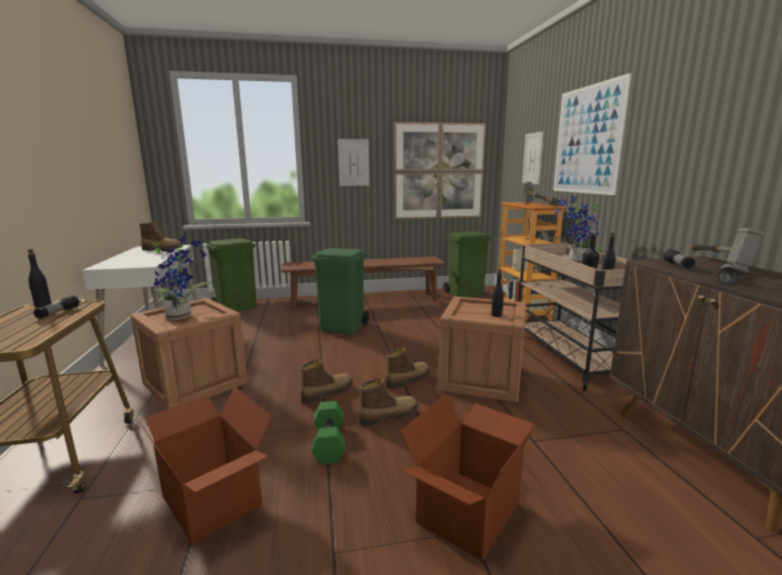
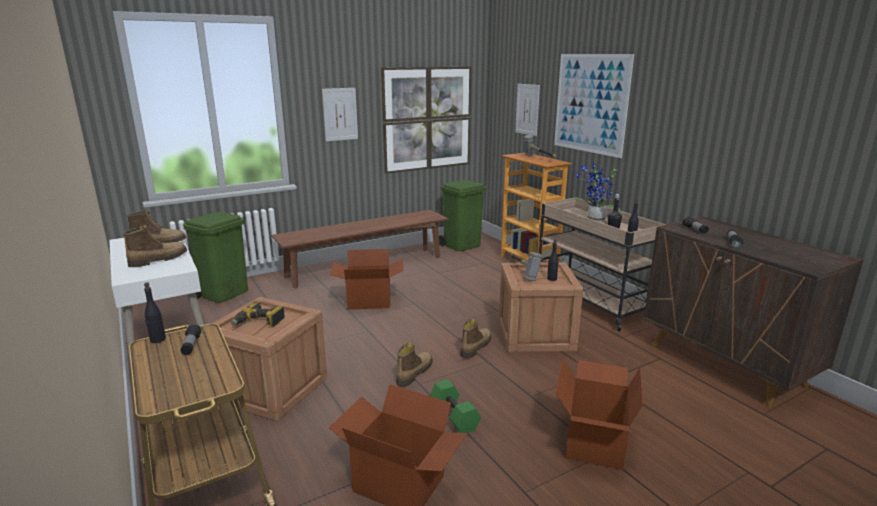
camera: 20 degrees left, 5 degrees up
(181, 316) = (259, 322): potted plant -> power drill
(342, 327) = (369, 301): green trash can -> cardboard box
(388, 416) = (484, 383): boot -> boot (158, 260)
(717, 265) = (718, 227): hammer -> hammer (523, 272)

